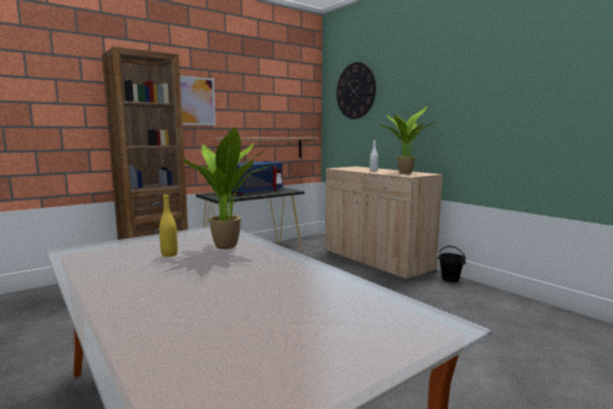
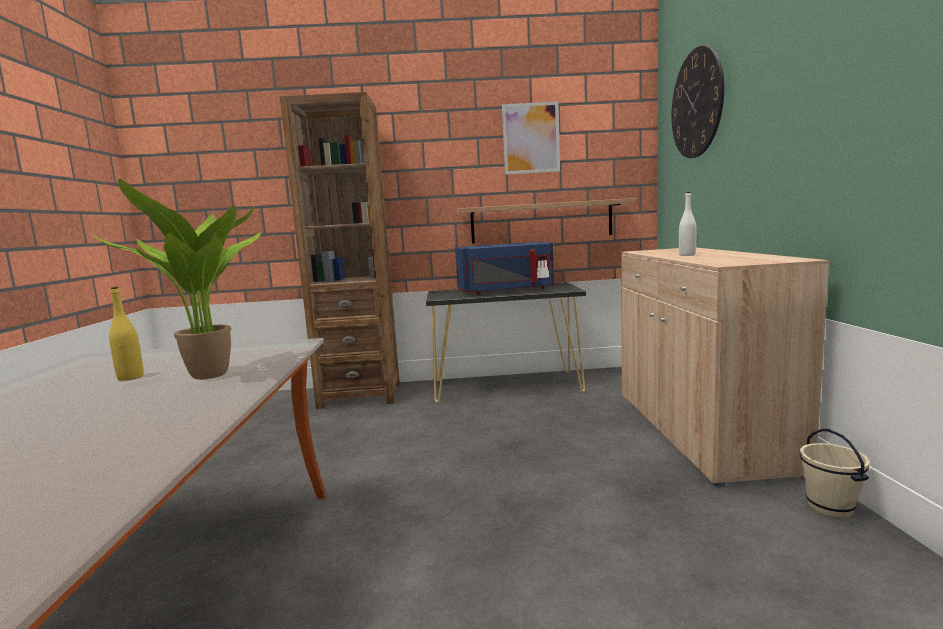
camera: 35 degrees right, 0 degrees up
(196, 101) = (427, 158): picture -> picture (531, 138)
(404, 173) = (738, 258): potted plant -> none
(450, 279) = (830, 507): black bucket -> beige bucket

